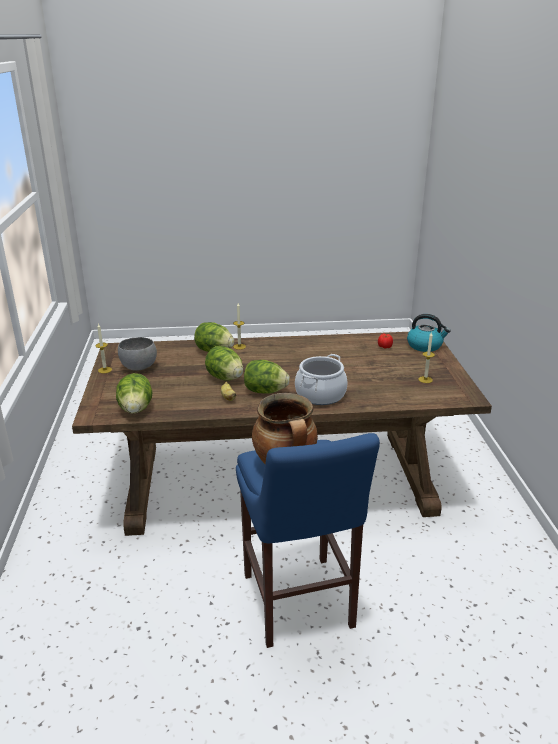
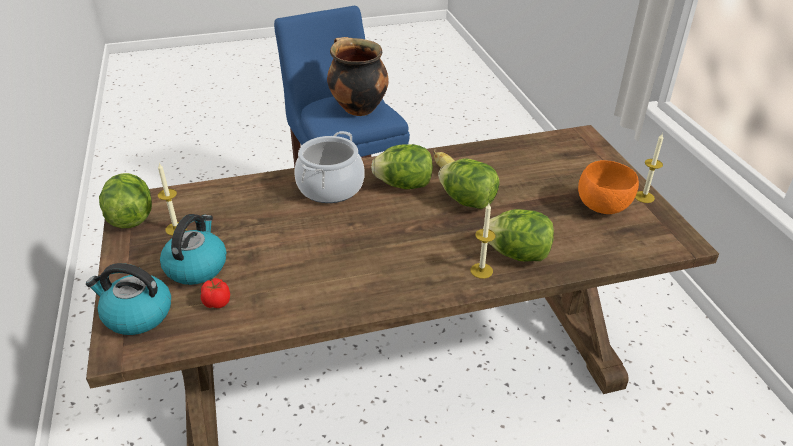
camera: 170 degrees right, 10 degrees up
(136, 409) = (543, 147): lettuce -> lettuce (131, 217)
(138, 367) = (604, 206): grey bowl -> orange bowl
(402, 361) = (196, 266): none -> kettle

